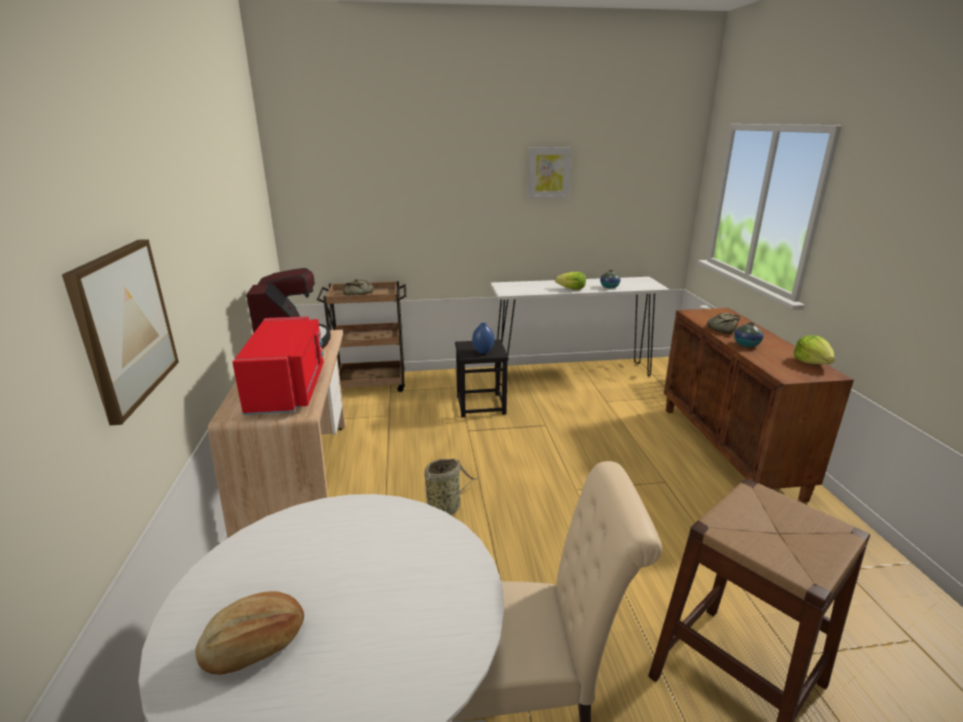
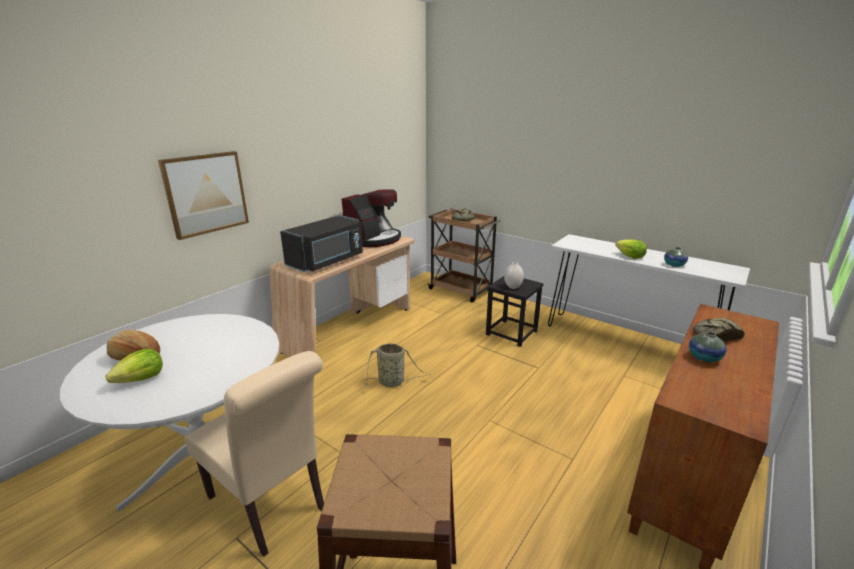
camera: 45 degrees right, 0 degrees up
(289, 389) = (327, 261): red microwave -> black microwave
(483, 352) = (513, 287): blue vase -> white vase
(548, 172) = (641, 138): picture -> none
(812, 362) = (751, 405): lettuce -> lettuce (141, 379)

